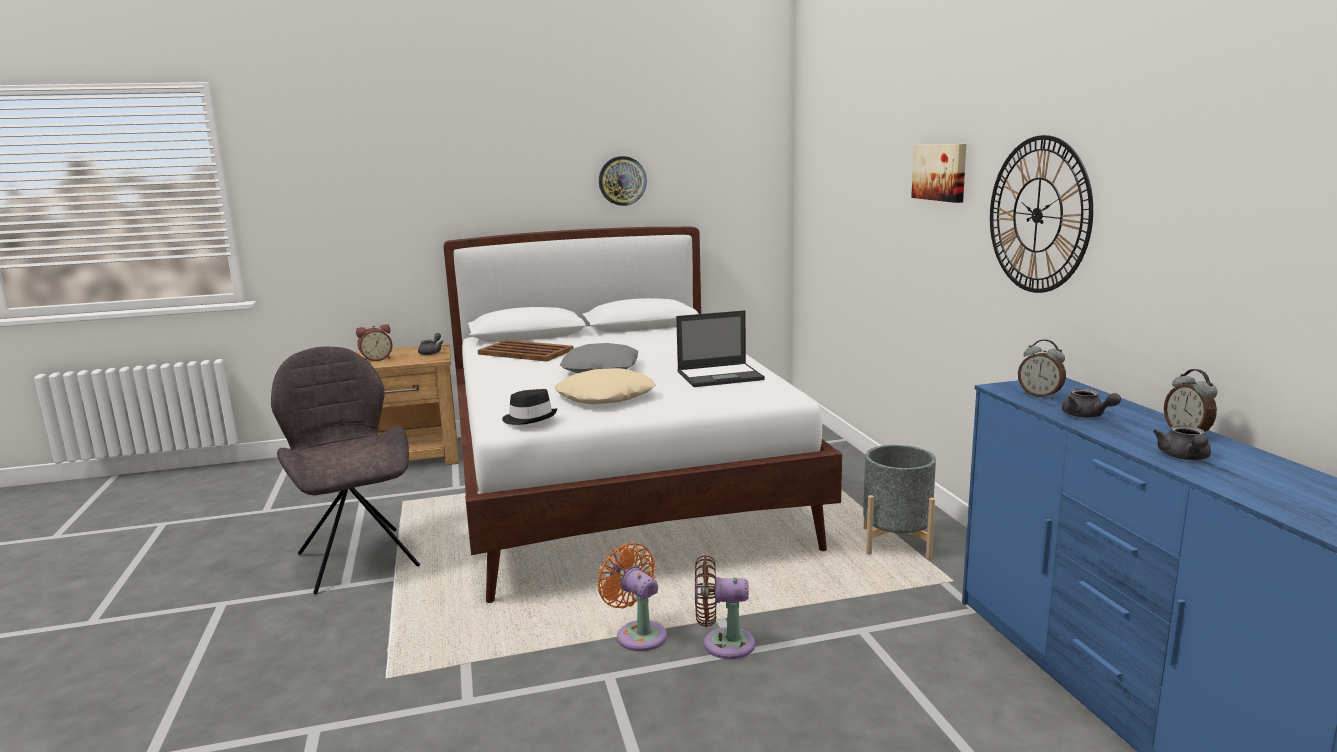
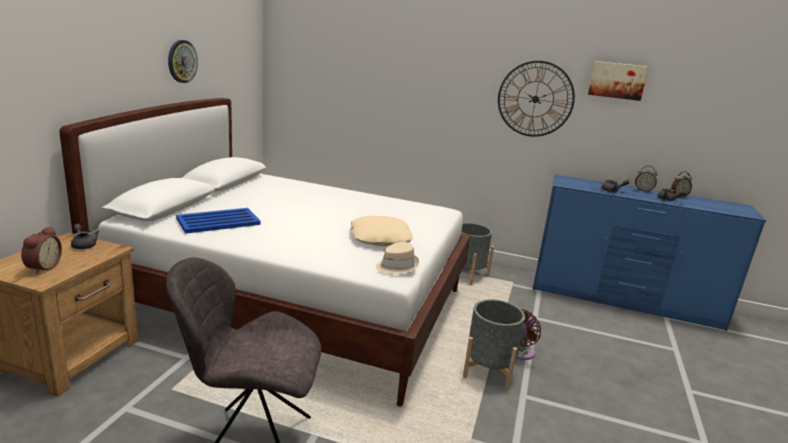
camera: 60 degrees left, 5 degrees up
(525, 352) = (217, 221): brown tray -> blue tray
(530, 418) = (396, 266): black hat -> beige hat
(601, 368) = (314, 220): grey pillow -> none
(638, 634) = (488, 370): orange fan -> grey planter
(721, 376) = (386, 206): laptop -> none
(941, 172) = (452, 71): picture -> picture (617, 80)
(1040, 395) = (579, 185): alarm clock -> alarm clock (678, 196)

